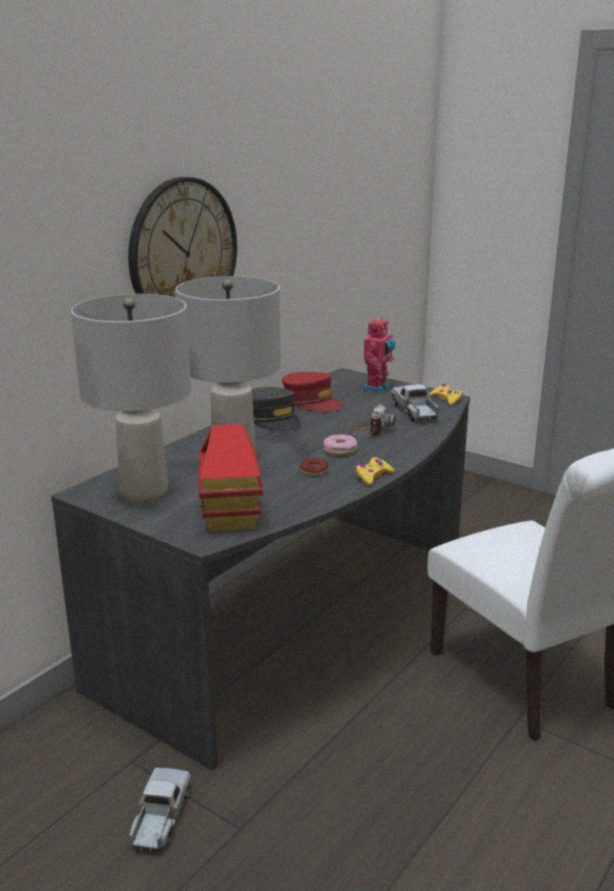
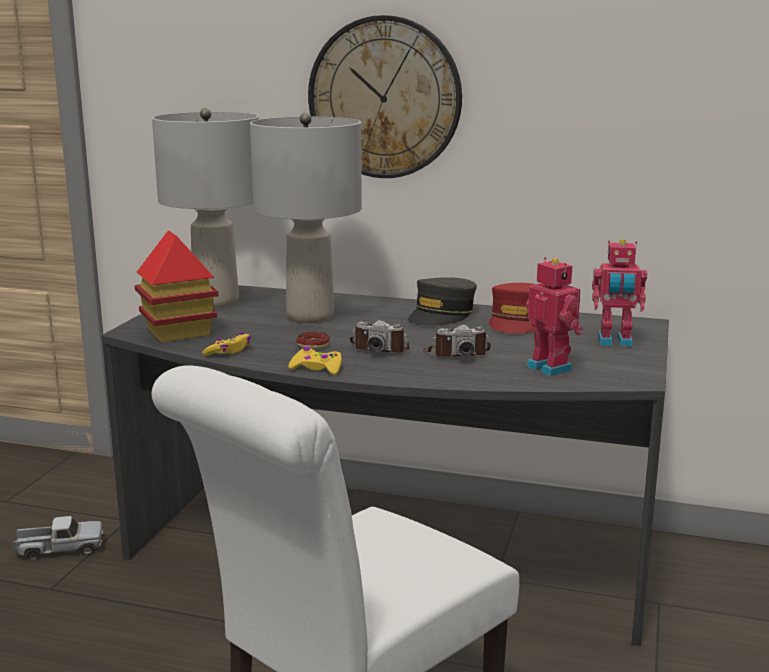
camera: 70 degrees right, 5 degrees down
(340, 450) = (380, 348): donut -> camera
(415, 412) = (551, 367): toy truck -> toy robot
(446, 399) = (628, 378): yellow game controller -> yellow game controller (229, 351)

